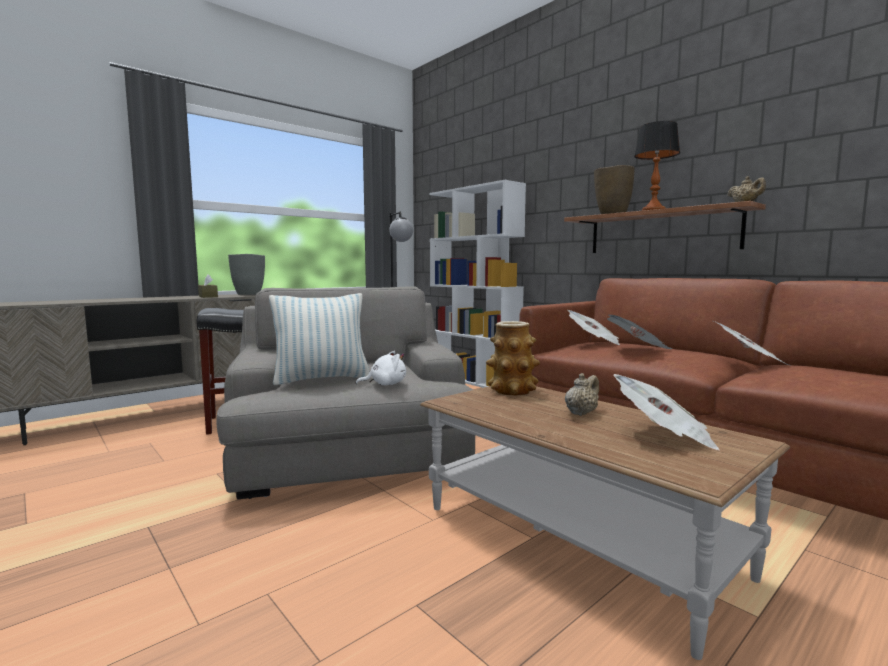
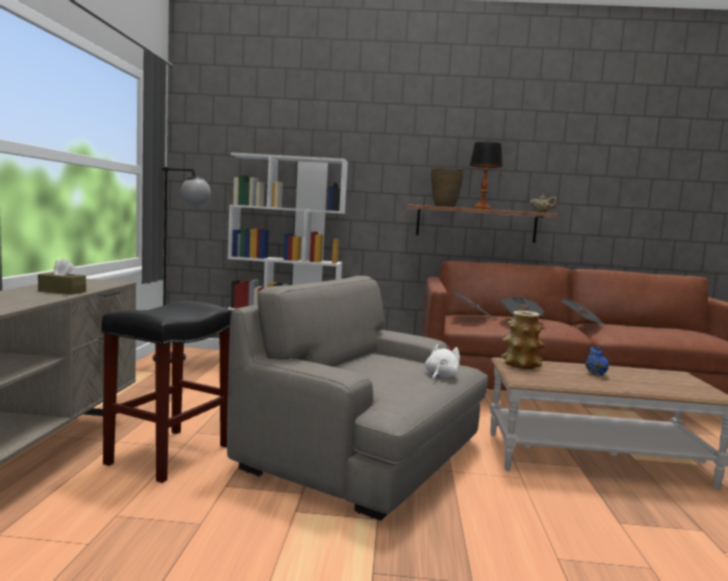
camera: 45 degrees left, 0 degrees up
(248, 294) = (86, 283): grey vase -> none
(321, 379) = (391, 381): pillow -> none
(581, 413) = (595, 373): beige teapot -> blue teapot
(664, 436) = (656, 379): newspaper -> none

